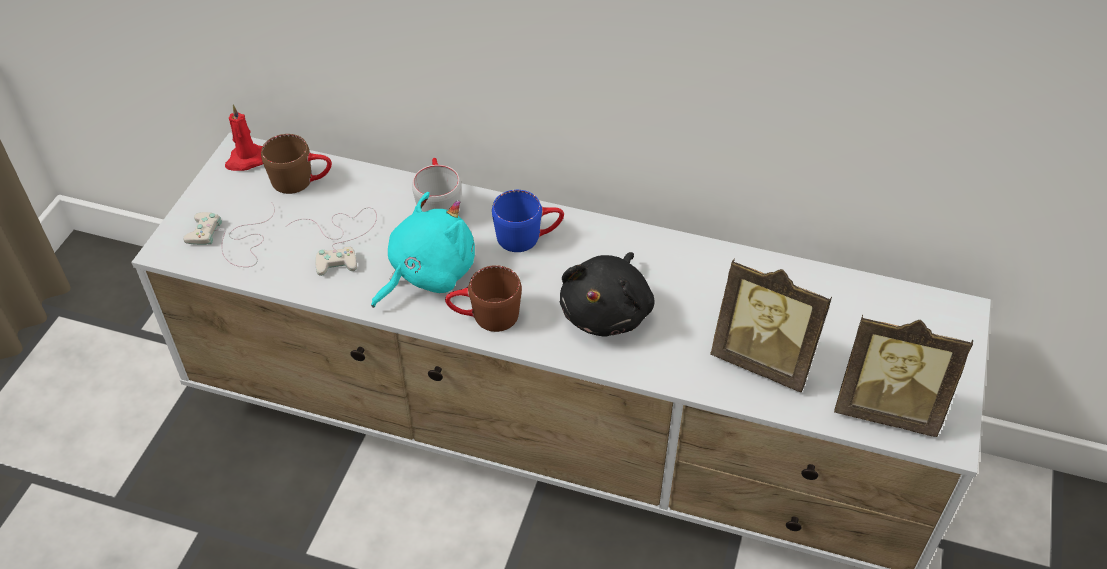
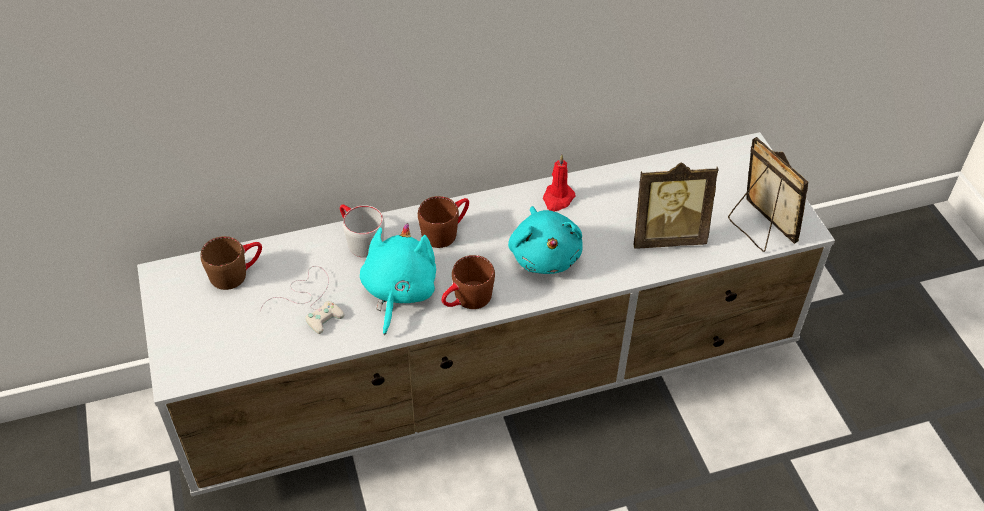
camera: 35 degrees left, 0 degrees up
(233, 240) = (224, 343): white game controller -> none
(246, 160) = (174, 279): red candle -> red candle (557, 199)
(528, 236) = (445, 231): blue mug -> brown mug
(607, 312) = (545, 255): black plush toy -> turquoise plush toy
(886, 408) = (759, 228): picture frame -> picture frame turned 105 degrees counterclockwise

